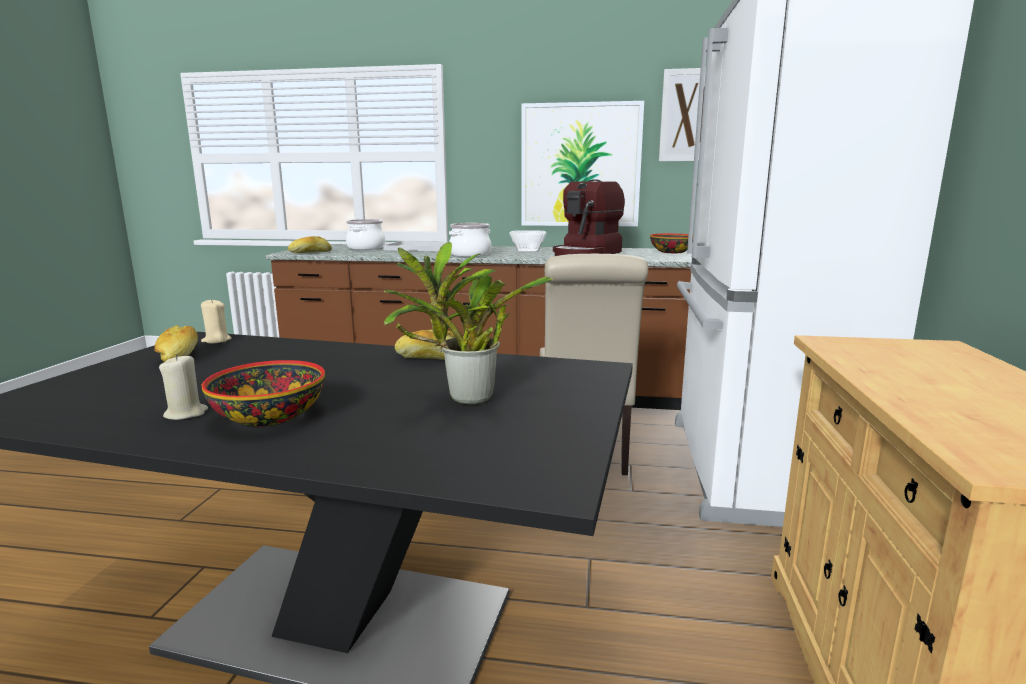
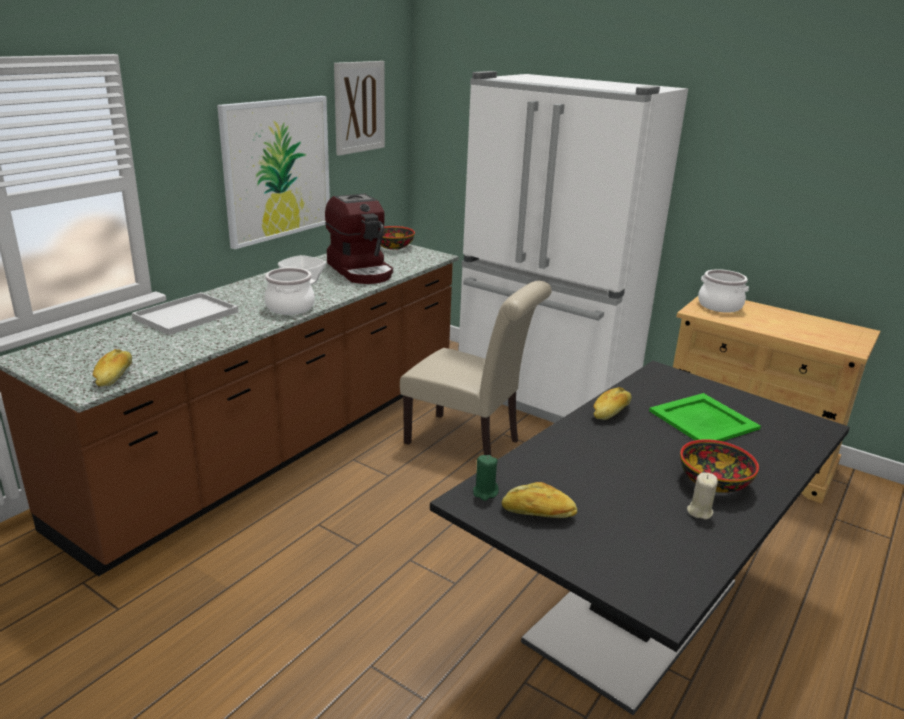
camera: 65 degrees left, 10 degrees up
(216, 340) = (485, 492): beige candle -> green candle
(365, 248) = (124, 340): cooking pot -> cooking pot (719, 306)
(465, 400) = (704, 420): potted plant -> green tray

